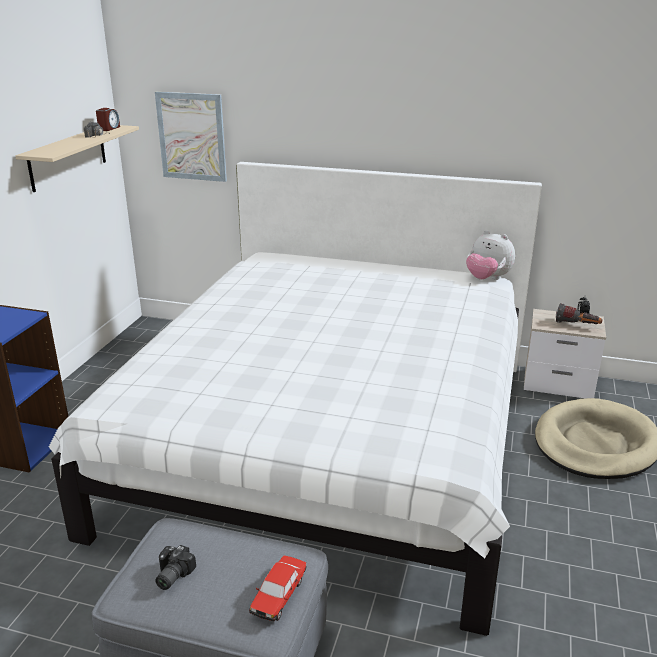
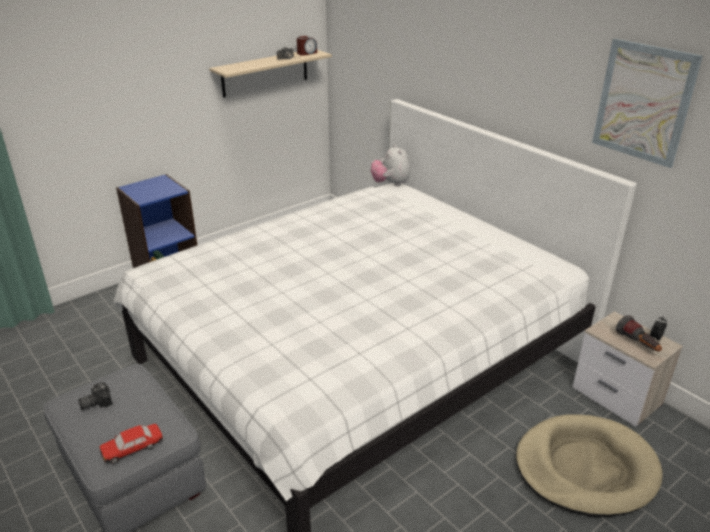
camera: 35 degrees right, 5 degrees up
(192, 136) = (370, 69): picture -> picture (643, 102)
(487, 279) = (560, 266): plush toy -> plush toy (390, 184)

